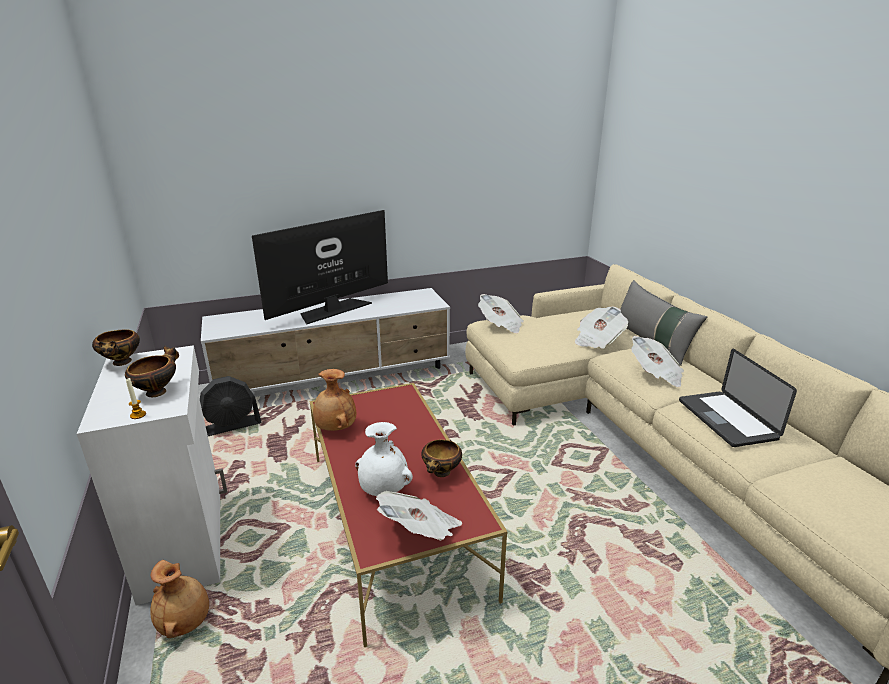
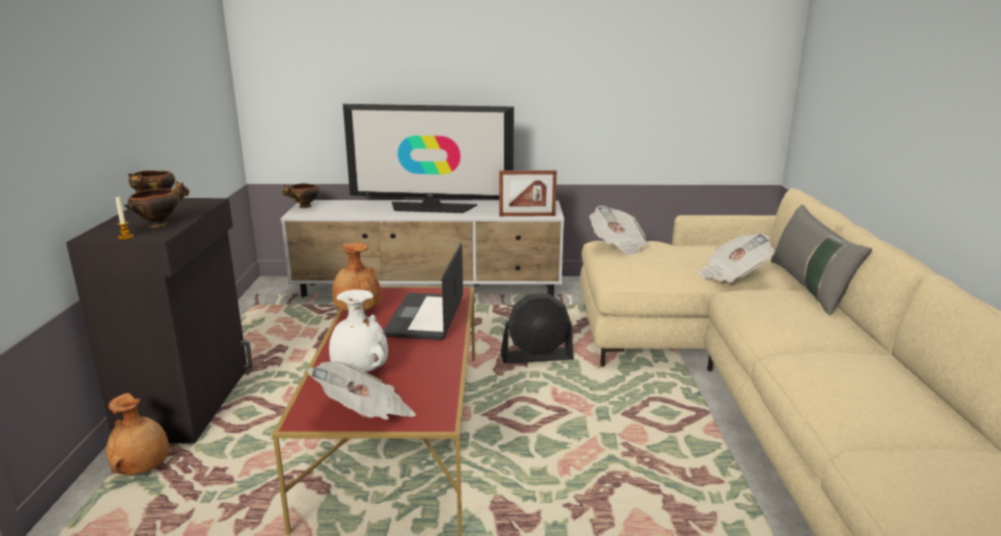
camera: 20 degrees right, 5 degrees down
(185, 541) = (190, 402): white cabinet -> black cabinet
(231, 426) = (297, 315): black fan -> black fan (537, 357)
(333, 310) = (431, 208): television -> television turned 150 degrees counterclockwise
(419, 307) = (527, 215): none -> picture frame
(441, 473) = (432, 369): bowl -> bowl (304, 207)
(655, 374) = (781, 318): newspaper -> none
(726, 419) = (843, 378): laptop -> laptop (425, 318)

